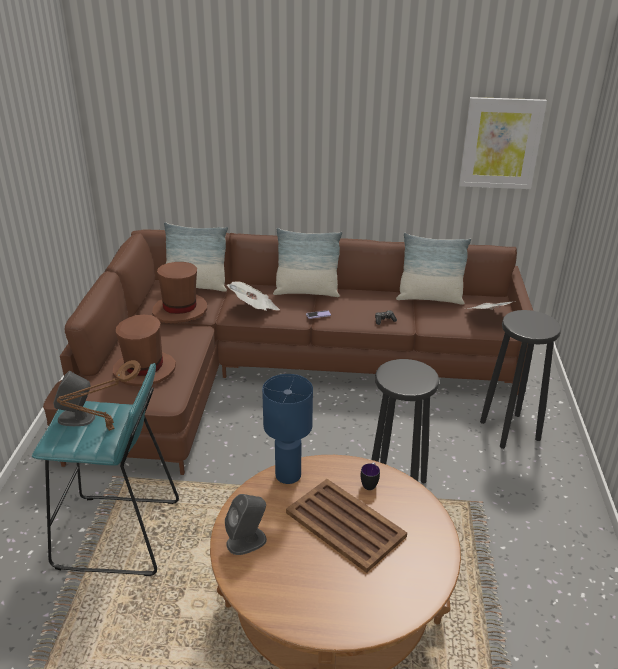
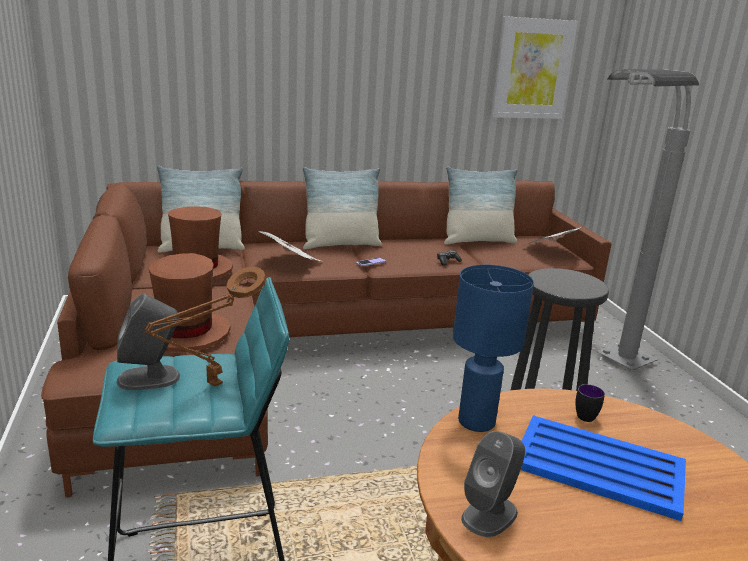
camera: 20 degrees left, 10 degrees down
(344, 523) = (597, 466): brown tray -> blue tray
(510, 431) = (607, 368): black stool -> grey floor lamp

